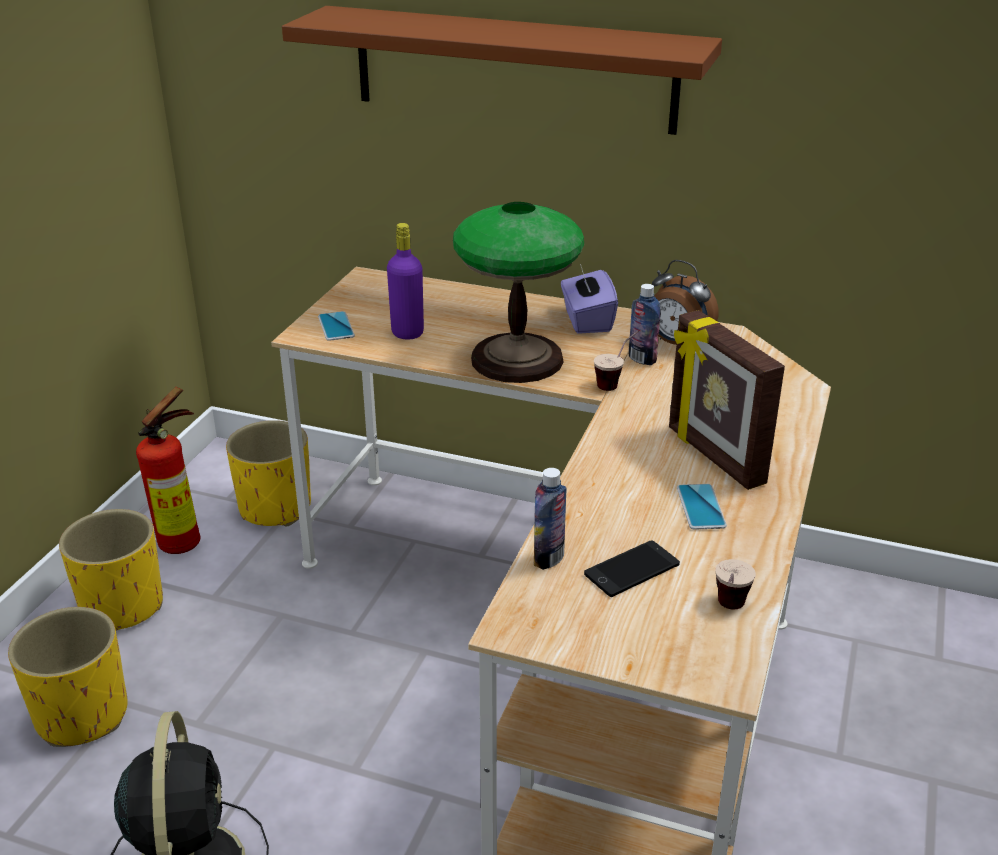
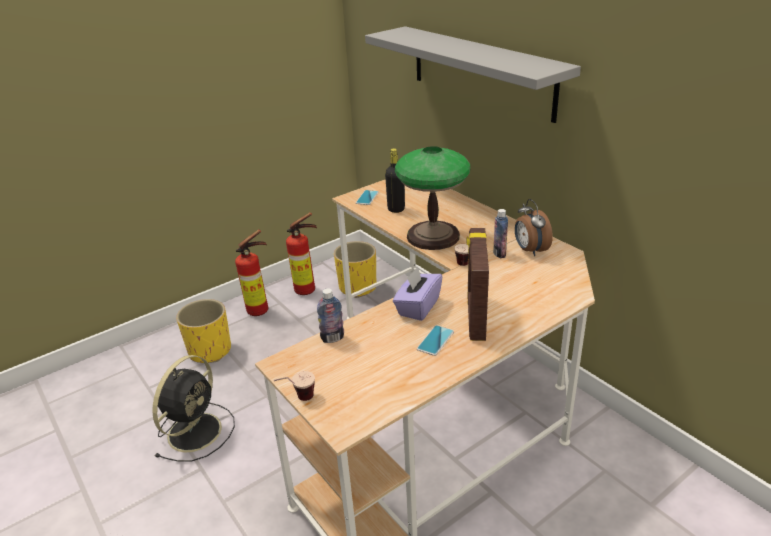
camera: 35 degrees right, 0 degrees up
(123, 606) = (261, 310): yellow planter -> fire extinguisher
(407, 333) = (396, 209): purple bottle -> black bottle
(513, 69) = (480, 71): brown shelf -> grey shelf
(587, 320) = (494, 225): purple tissue box -> purple tissue box (418, 307)
(632, 569) = (364, 358): phone -> none
(728, 611) = (385, 397): cup -> cup (297, 400)

